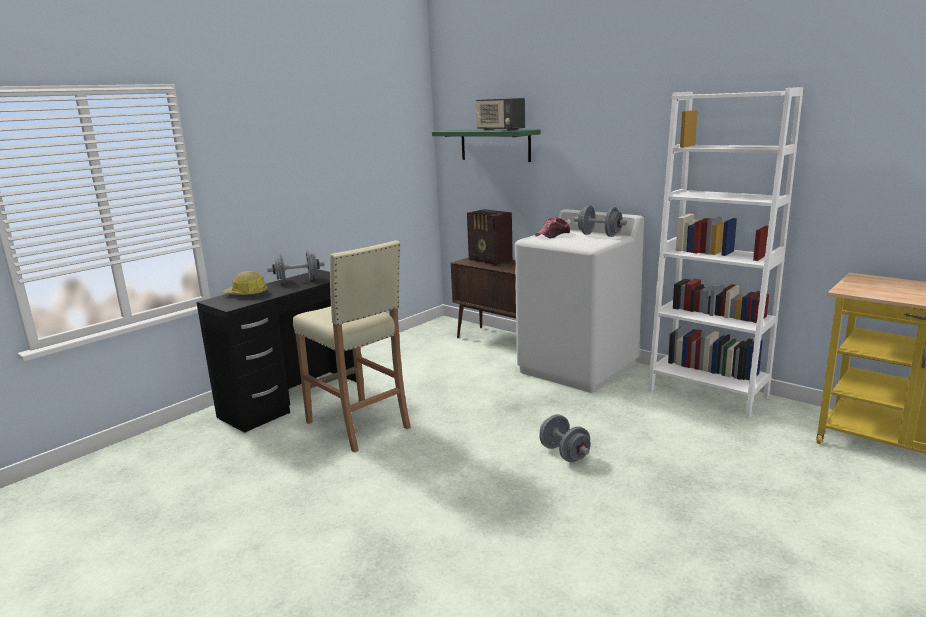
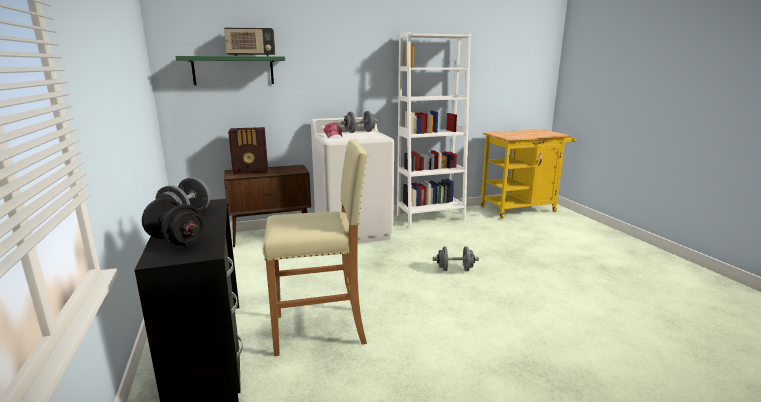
camera: 60 degrees left, 0 degrees up
(246, 294) = (176, 241): hard hat -> black dumbbell

